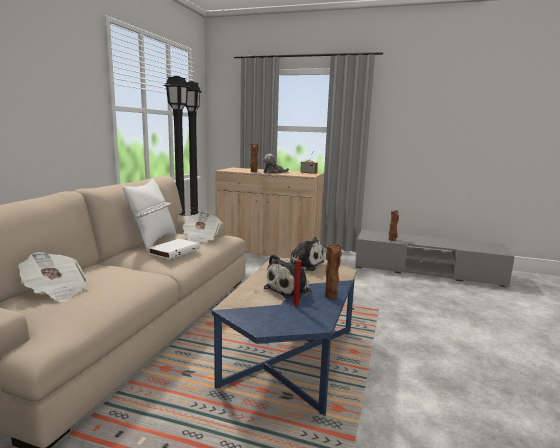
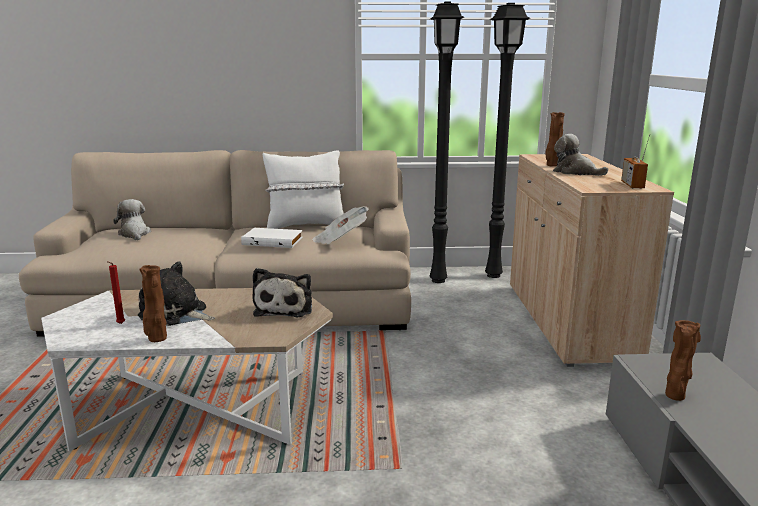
camera: 70 degrees right, 5 degrees up
(56, 291) = (134, 234): newspaper -> plush toy
(290, 357) = (198, 408): blue coffee table -> white coffee table

